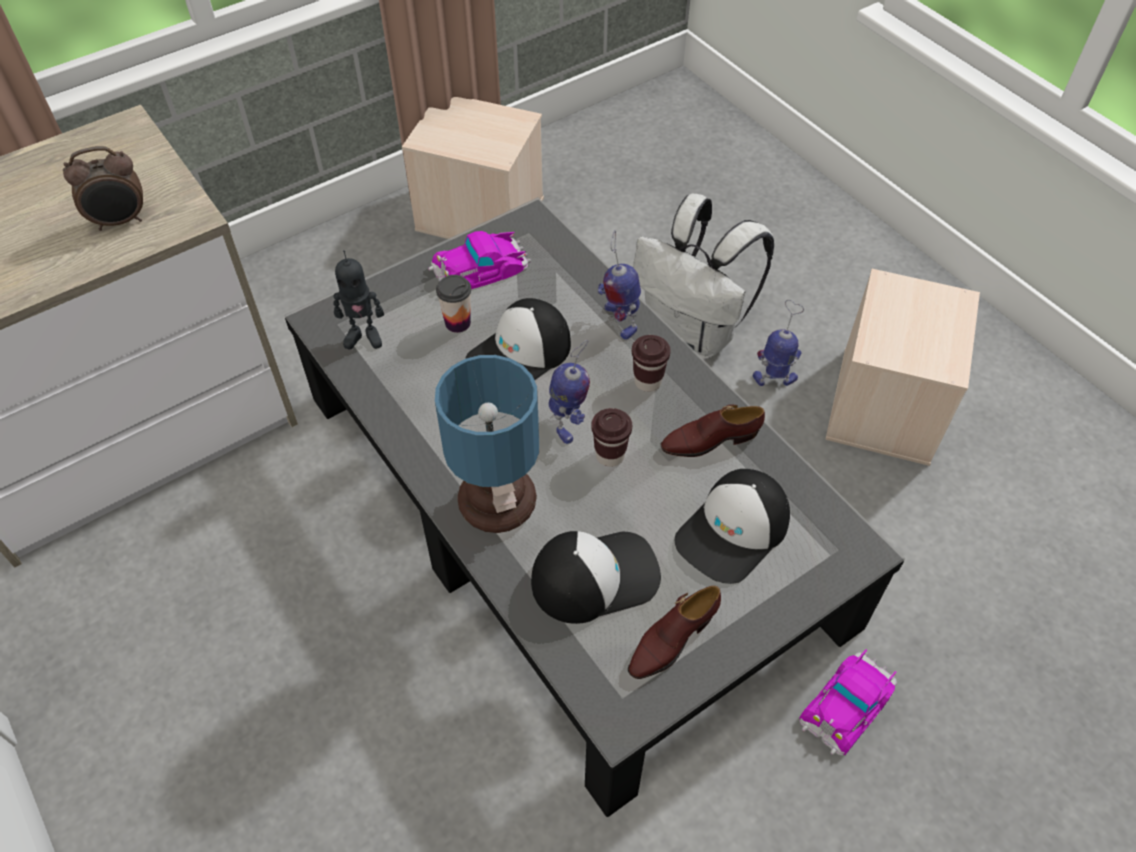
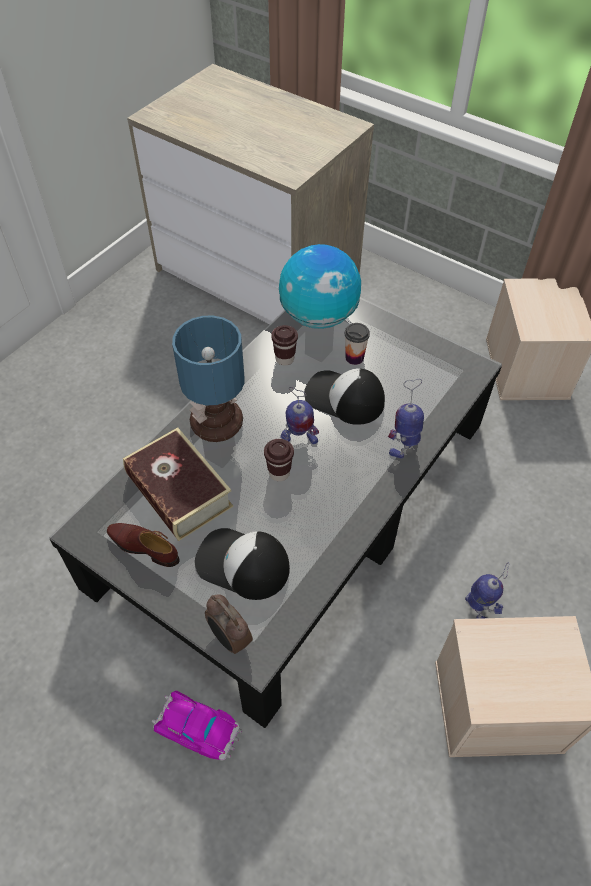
camera: 70 degrees right, 0 degrees up
(121, 221) = (274, 153): alarm clock -> alarm clock (229, 638)
(364, 336) = (318, 317): toy robot -> globe
(480, 268) = (410, 353): toy car -> none
(595, 576) = (179, 491): cap -> book
(647, 381) = (355, 478): brown cup -> brown cup (284, 359)
(693, 335) = (491, 537): white backpack -> none
(710, 440) = (319, 530): brown shoe -> none

